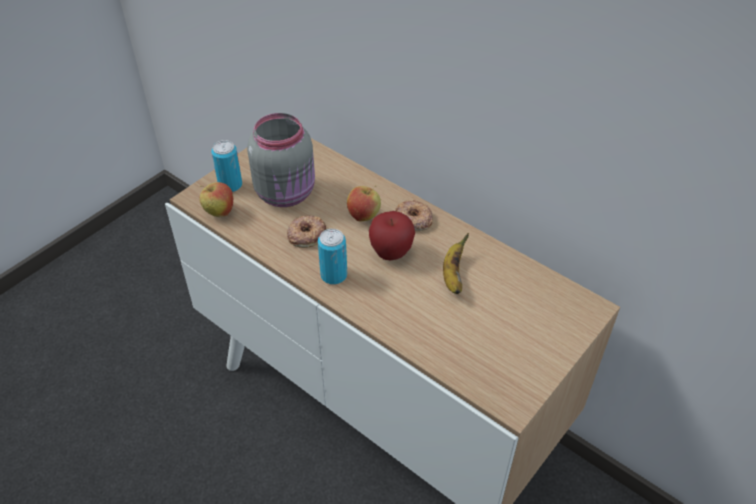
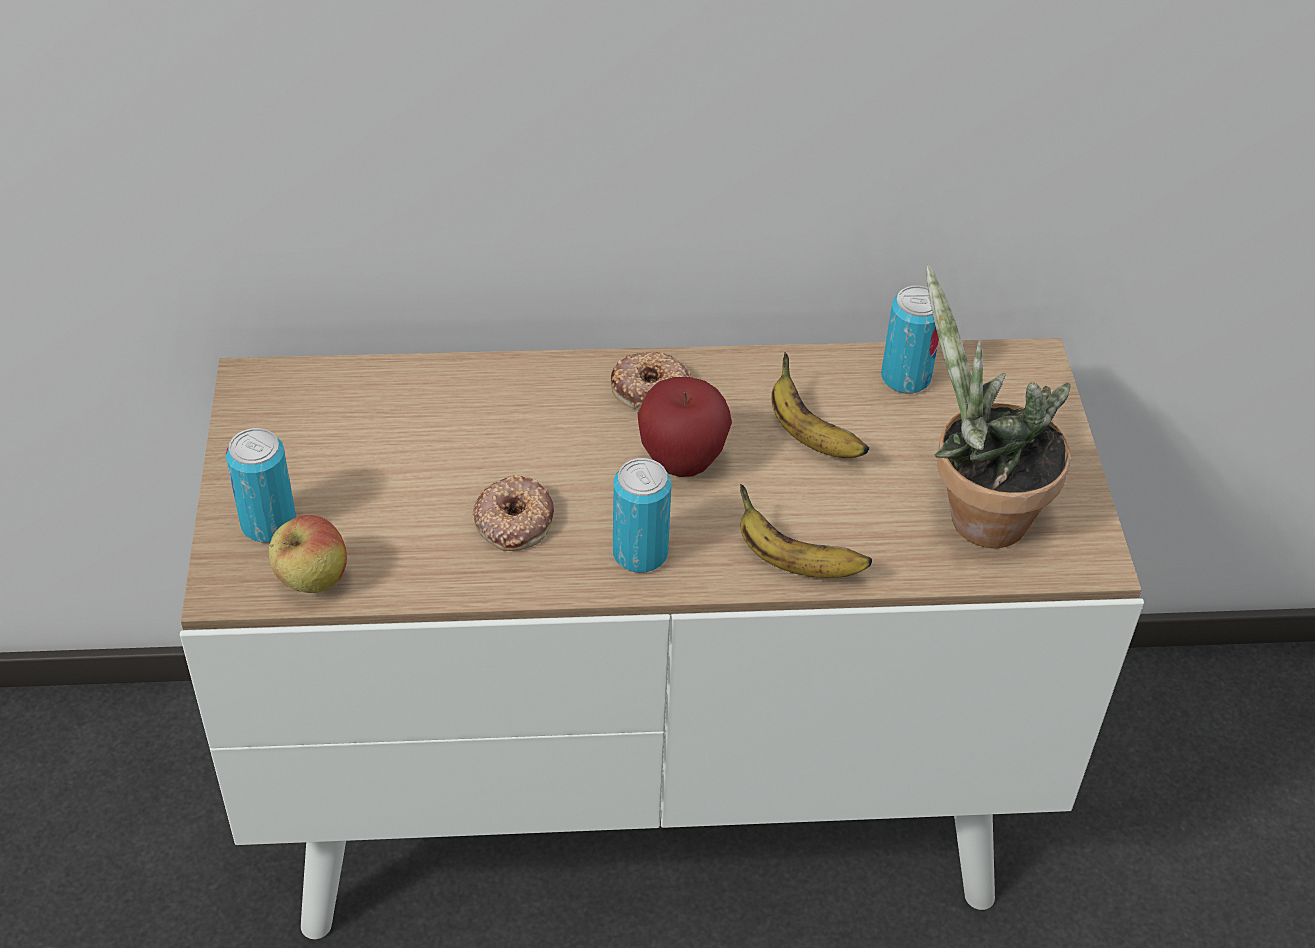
camera: 45 degrees left, 0 degrees up
(287, 193) = (391, 474): grey jar -> none
(364, 216) = (568, 432): apple -> none
(385, 318) = (794, 563): none -> banana
(483, 351) = (976, 515): none -> potted plant
(523, 279) = (905, 378): none -> can

